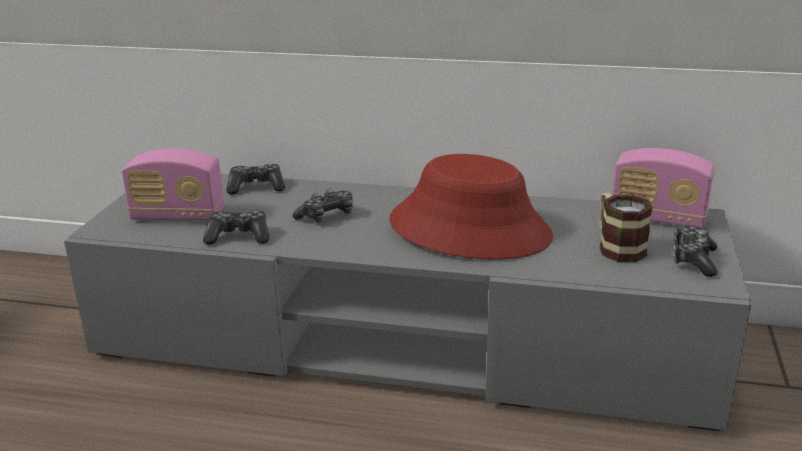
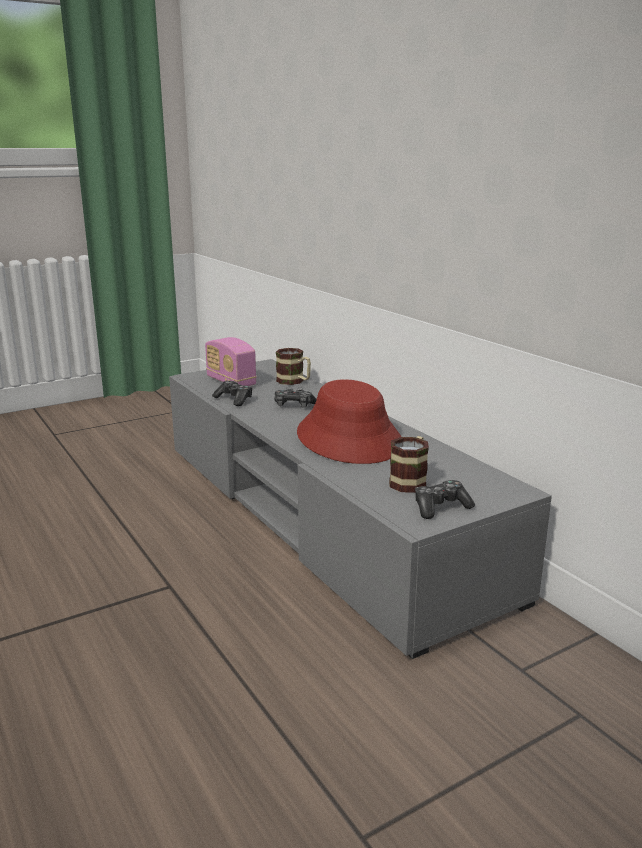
camera: 45 degrees right, 5 degrees down
(256, 187) = (294, 382): game controller -> mug
(657, 218) = (482, 479): radio -> none

